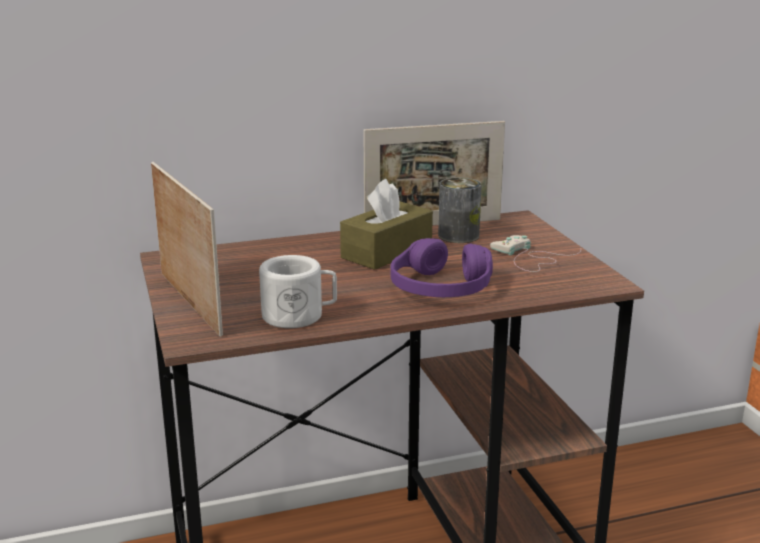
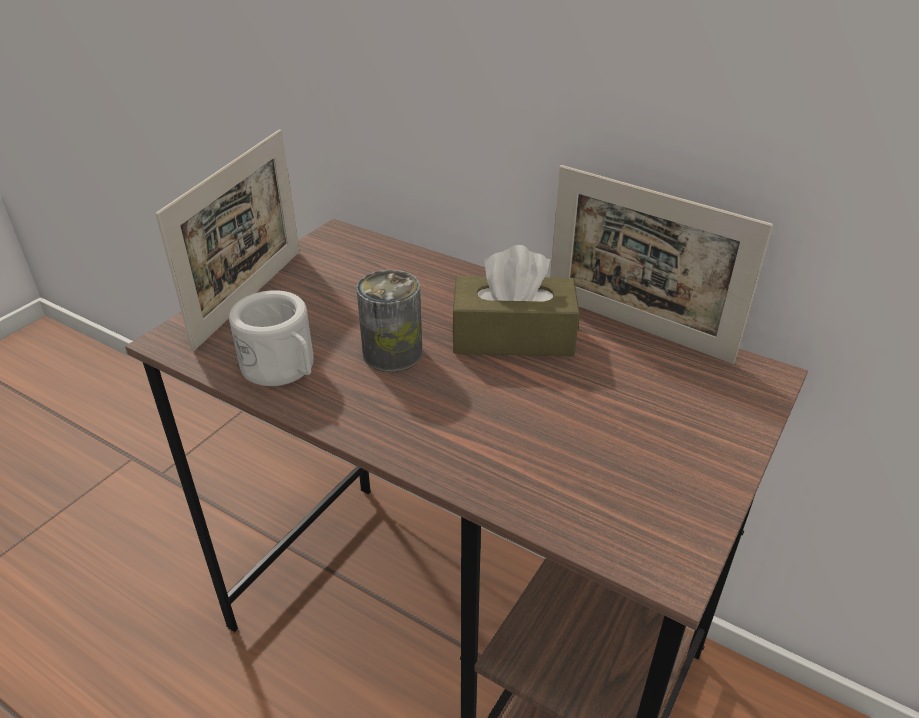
camera: 50 degrees right, 15 degrees up
(440, 288) = (461, 424): purple headphones -> none
(458, 235) = (633, 360): can -> can (392, 353)
(530, 259) = (647, 451): white game controller -> none

